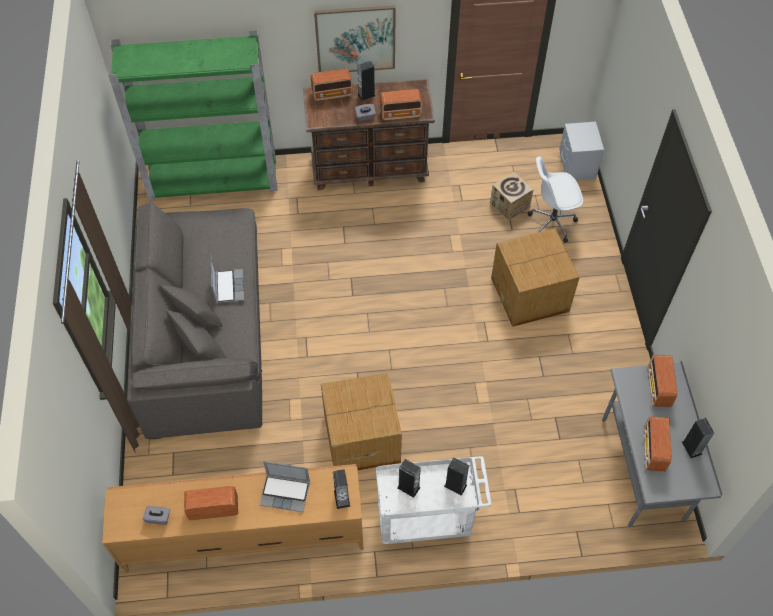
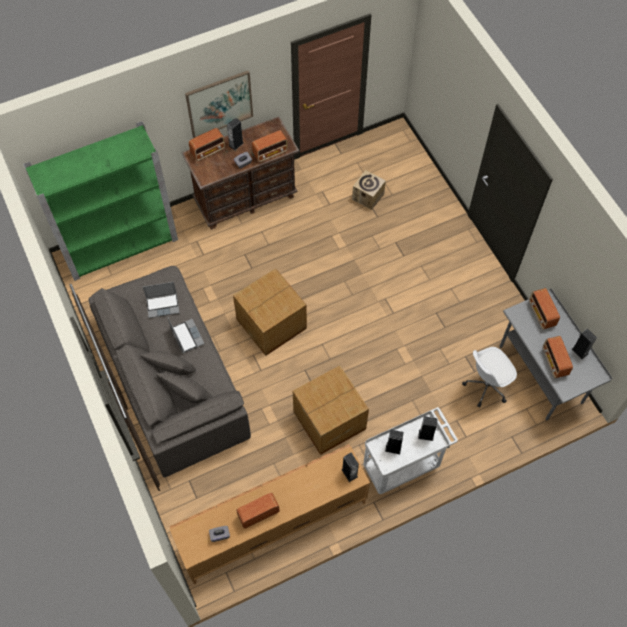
camera: 20 degrees left, 5 degrees up
(286, 493) = (307, 483): laptop -> laptop (163, 305)
(531, 295) = (412, 266): cardboard box -> cardboard box (272, 324)
(550, 224) = (405, 203): white office chair -> white office chair (485, 387)
(577, 166) = (407, 148): grey nightstand -> none

